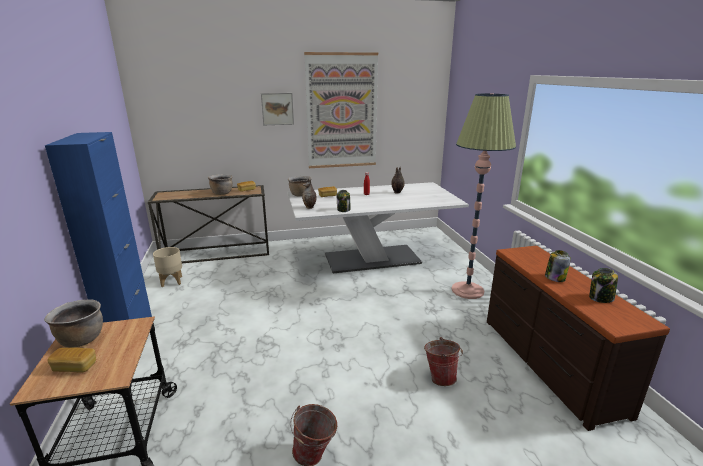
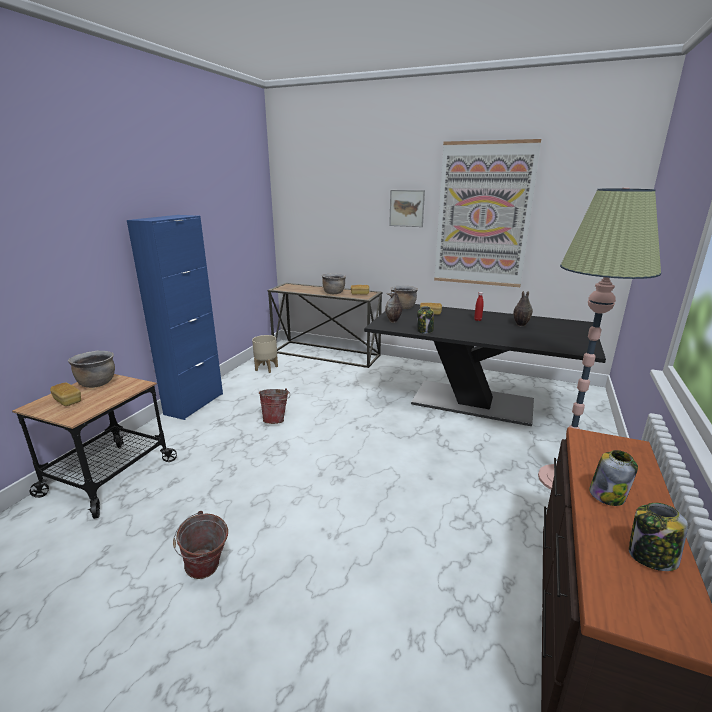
camera: 35 degrees right, 0 degrees up
(372, 259) = (472, 402): white dining table -> black dining table
(440, 377) = (409, 565): bucket -> bucket (276, 420)

